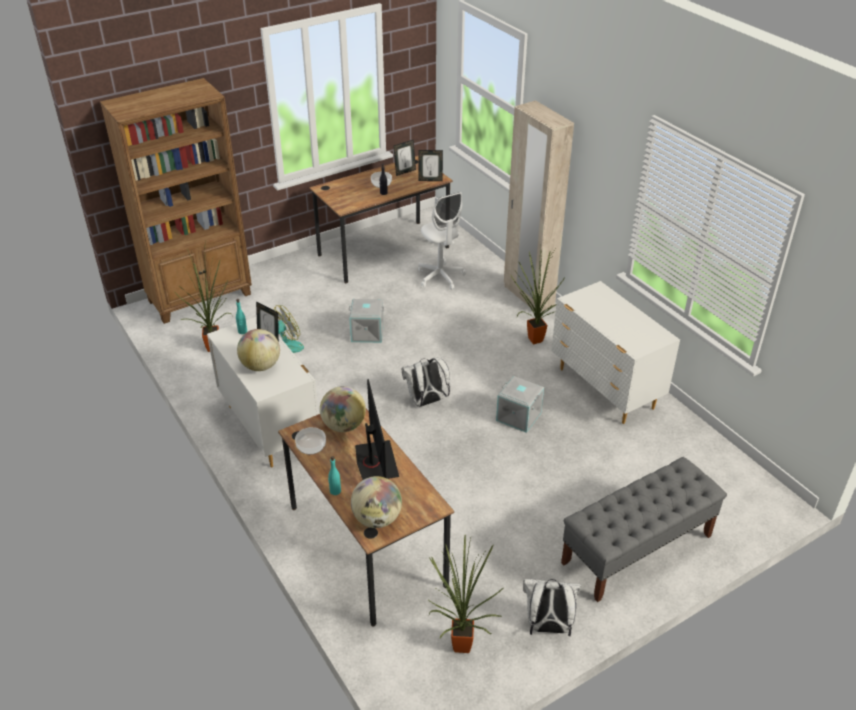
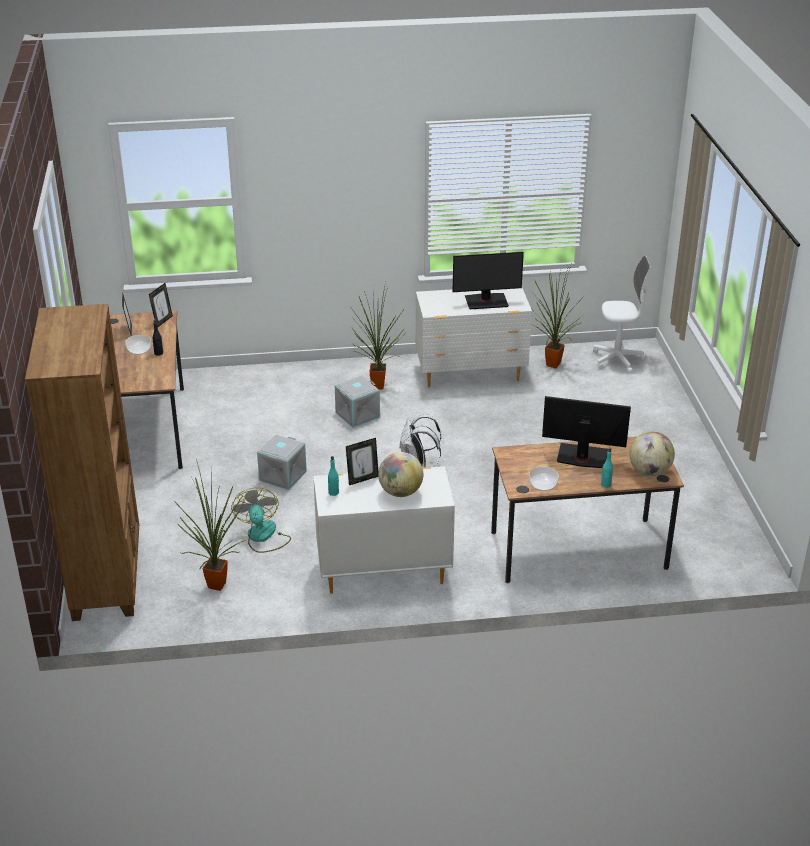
camera: 65 degrees left, 5 degrees down
(343, 425) = (525, 462): globe -> none
(440, 277) = (230, 407): white office chair -> white office chair (617, 360)
(458, 645) = (706, 531): potted plant -> potted plant (551, 366)
(519, 416) = (473, 426): grey storage box -> grey storage box (357, 414)
(528, 296) = (310, 370): beige wardrobe -> none
(547, 627) = (709, 484): white backpack -> none
(623, 326) = (486, 301): none -> monitor
(636, 549) = (655, 421): grey bench -> none

